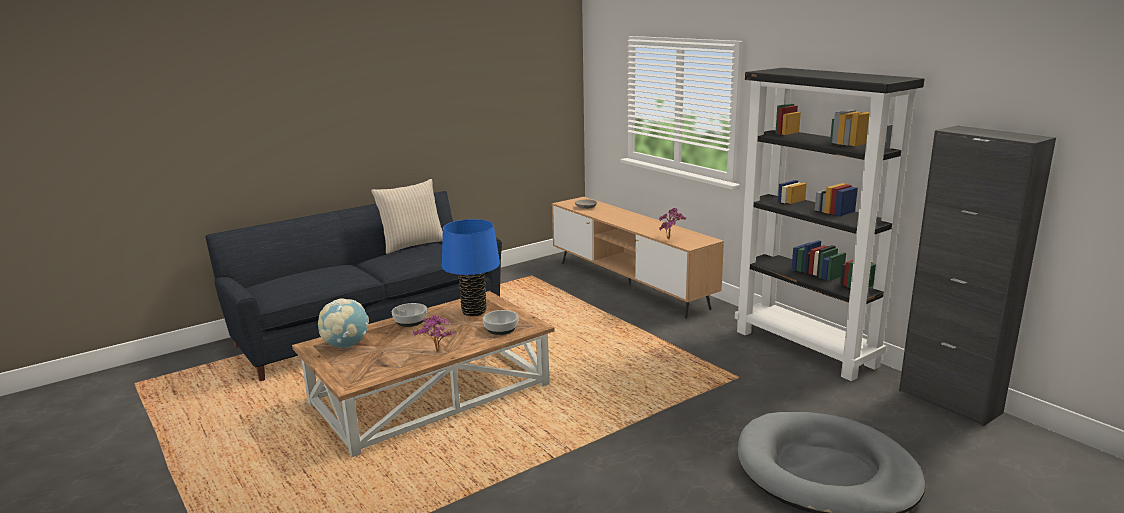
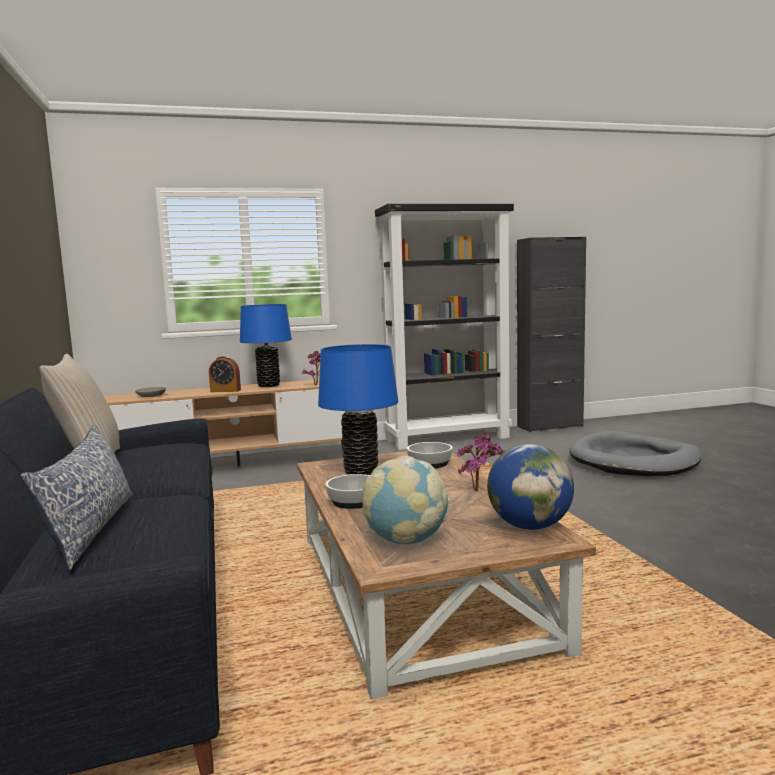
camera: 70 degrees left, 10 degrees down
(308, 273) = (91, 528): none -> pillow
(370, 375) = (529, 526): none -> globe
(620, 220) = (225, 390): none -> alarm clock
(653, 226) = (268, 385): none -> blue table lamp

